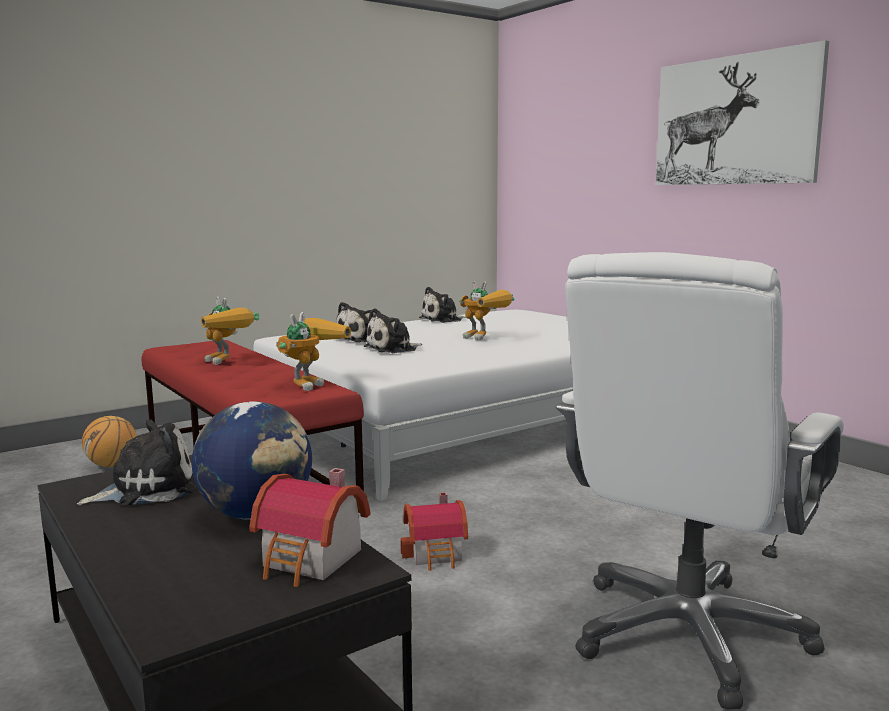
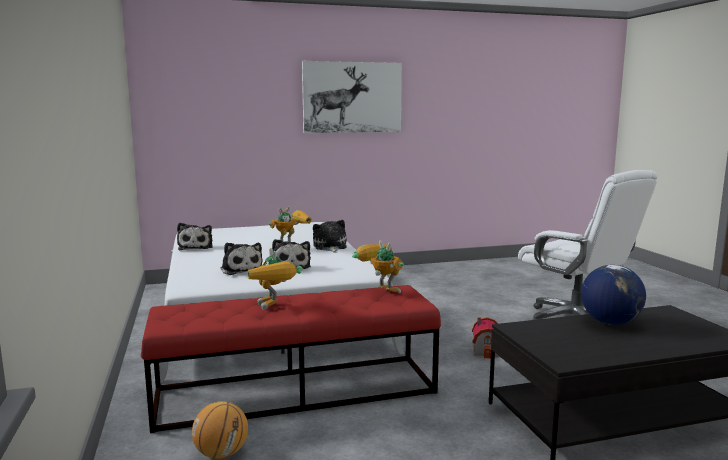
camera: 70 degrees left, 0 degrees up
(146, 489) = (571, 344): plush toy -> plush toy (330, 247)
(228, 362) = (274, 307): toy robot -> toy robot turned 90 degrees clockwise
(311, 561) = (663, 316): toy house -> none

